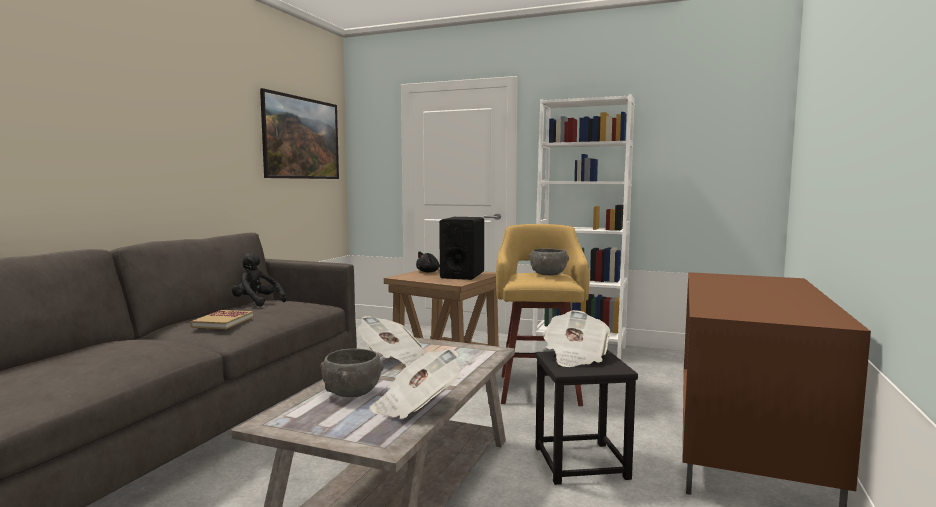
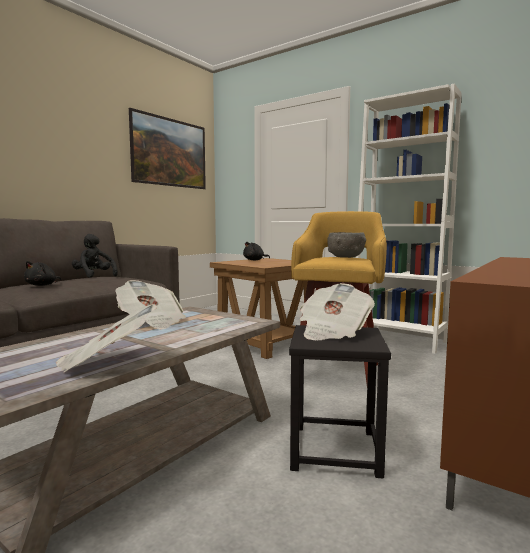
camera: 15 degrees right, 0 degrees up
(223, 322) = (42, 285): book -> black plush toy
(353, 393) = (68, 346): grey bowl -> none
(462, 275) = (280, 262): black speaker -> none

